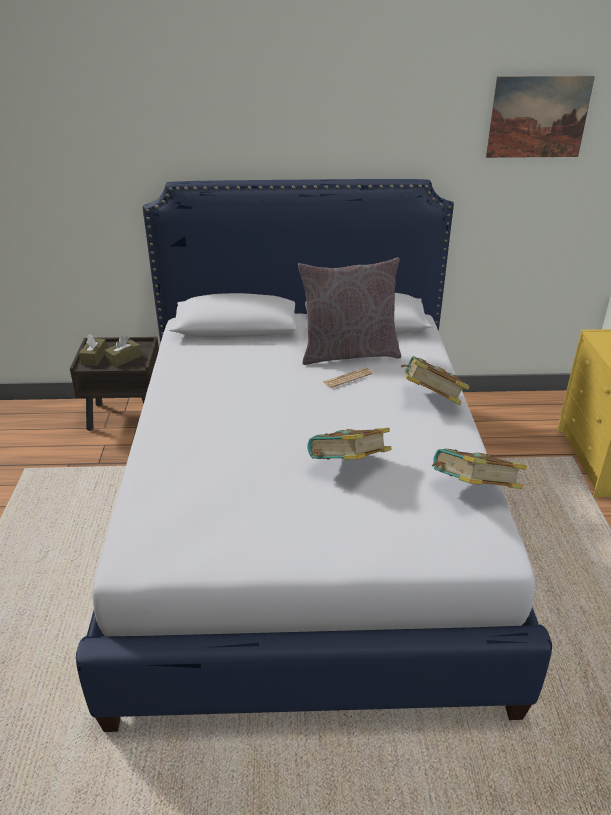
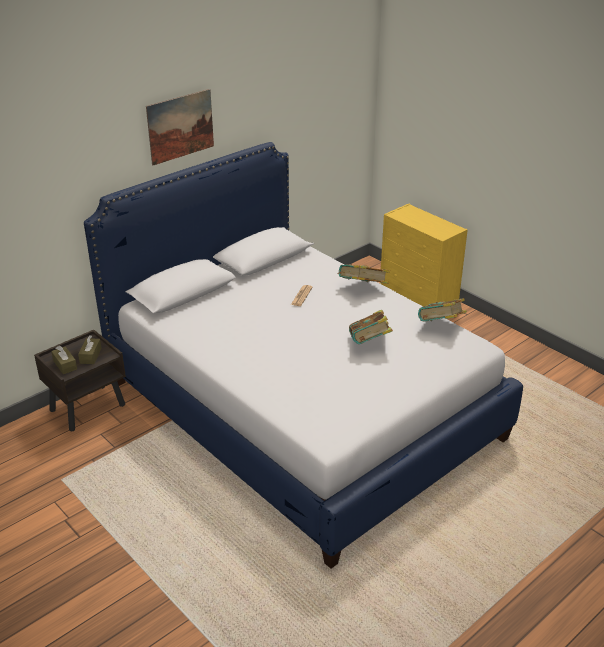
camera: 40 degrees left, 0 degrees up
(349, 353) = (280, 280): grey pillow -> none
(538, 117) = (320, 82): picture -> picture (180, 126)

